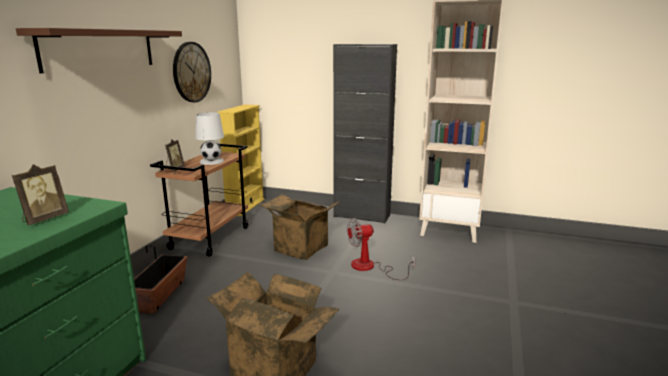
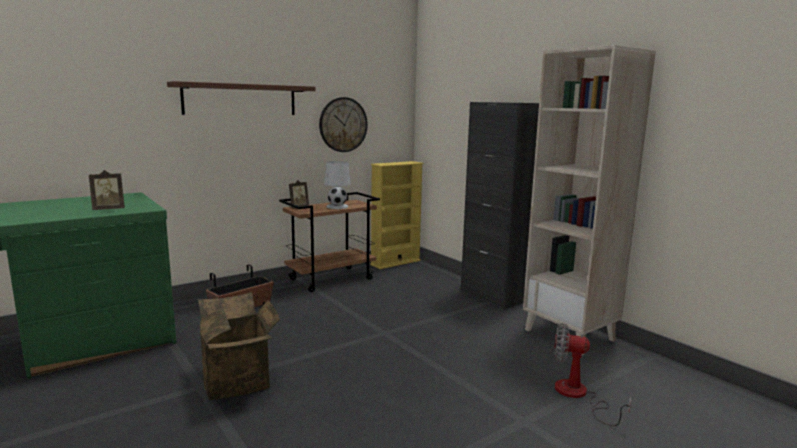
camera: 35 degrees right, 5 degrees down
(298, 249) = (386, 306): cardboard box -> none
(370, 267) = (424, 340): fan -> fan (578, 395)

